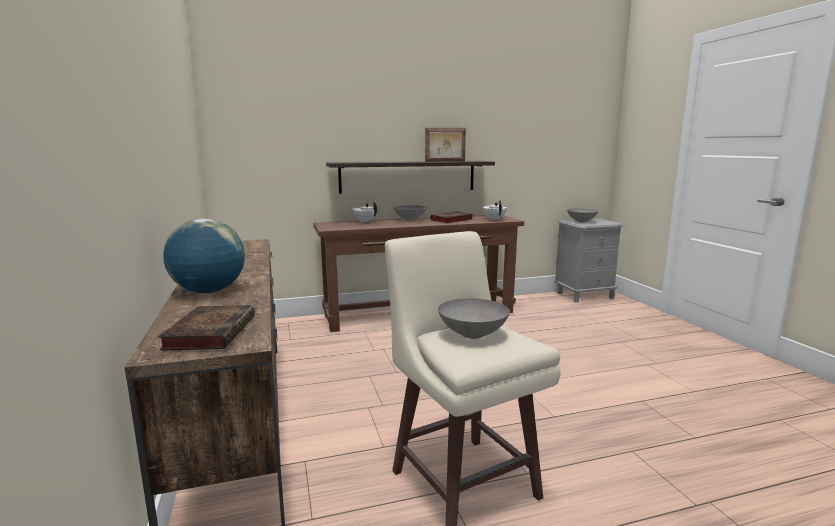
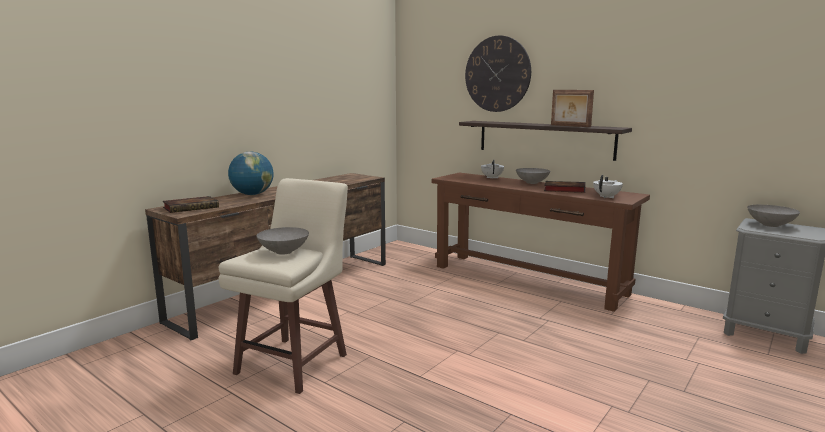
camera: 55 degrees right, 0 degrees up
(352, 111) = (497, 74): none -> wall clock

